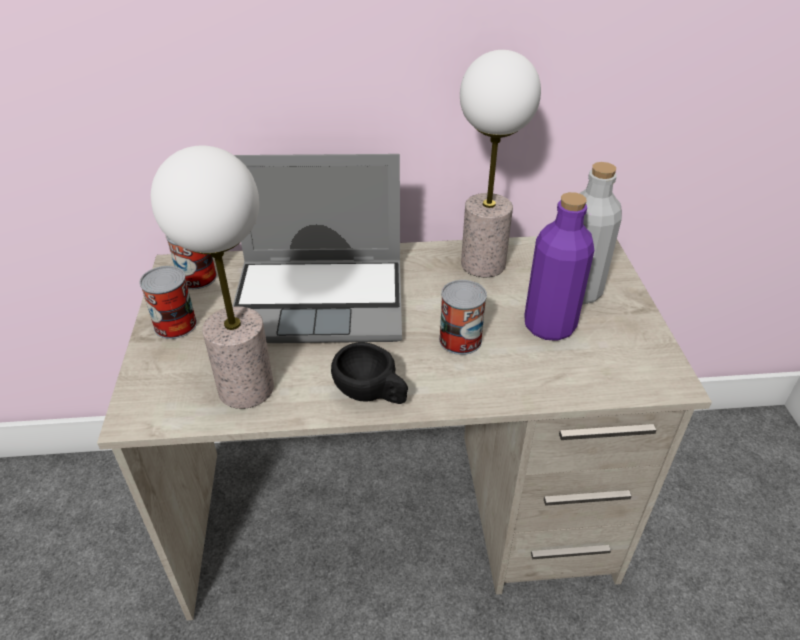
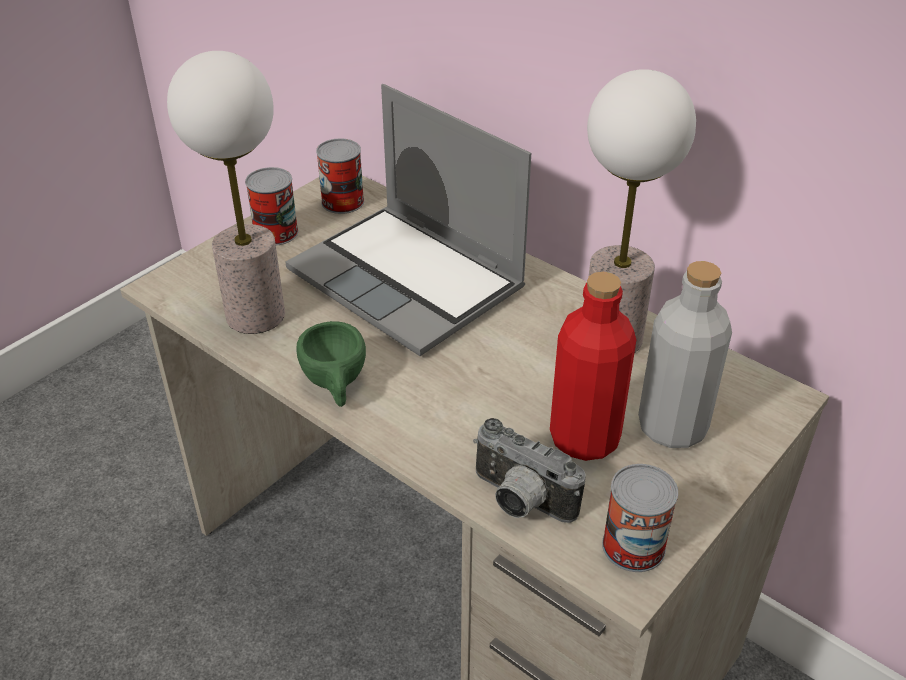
camera: 45 degrees right, 0 degrees up
(372, 394) = (336, 384): black cup -> green cup
(460, 340) = (477, 392): can -> can (633, 546)
(549, 326) = (584, 438): purple bottle -> red bottle
(570, 383) = (519, 501): none -> camera

